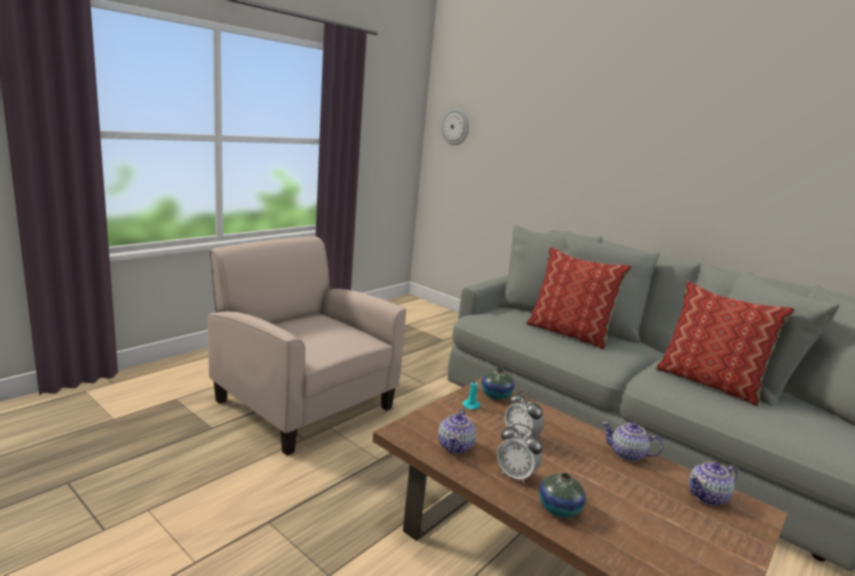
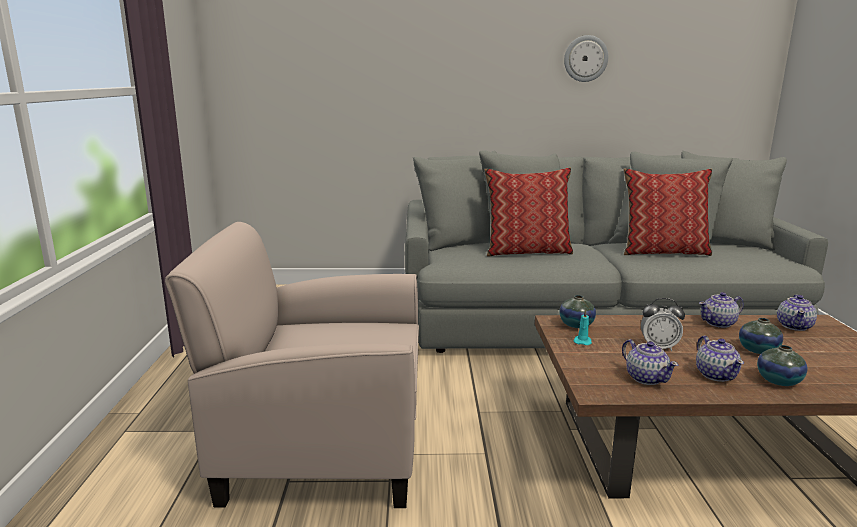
camera: 40 degrees left, 0 degrees up
(455, 127) = (254, 57): wall clock -> wall clock (585, 58)
(515, 475) = (716, 375): alarm clock -> teapot
(606, 486) = (758, 350): none -> vase

